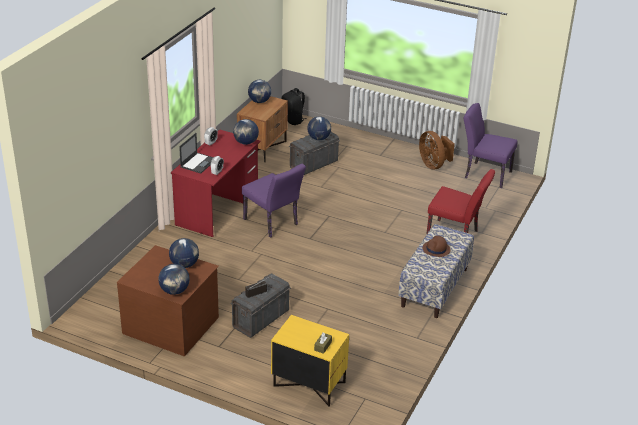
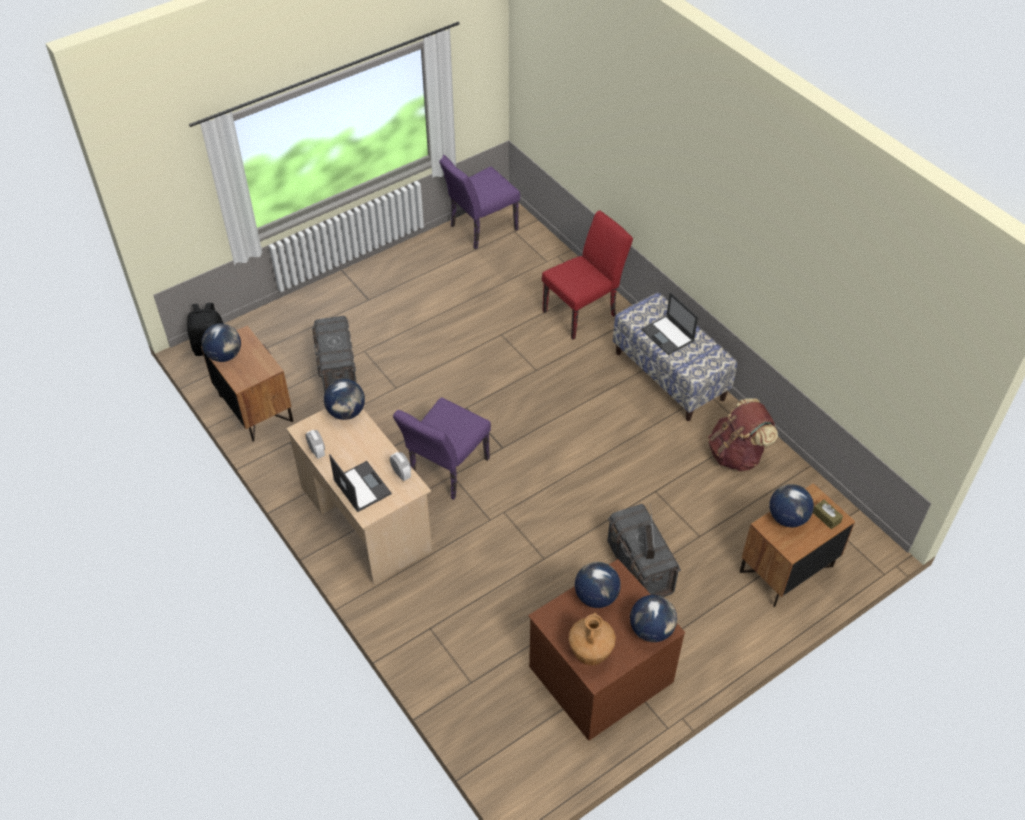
camera: 60 degrees left, 15 degrees up
(143, 273) = (590, 653): none -> brown vase
(217, 208) = (365, 518): red desk -> beige desk
(273, 224) = (445, 472): purple chair -> purple chair turned 135 degrees clockwise
(308, 384) = (786, 570): yellow nightstand -> brown nightstand
(319, 138) = (336, 337): globe -> globe (787, 517)
(391, 336) = (737, 454): none -> brown backpack
(433, 165) = (427, 262): brown fan -> none
(436, 249) = (668, 336): brown hat -> laptop

